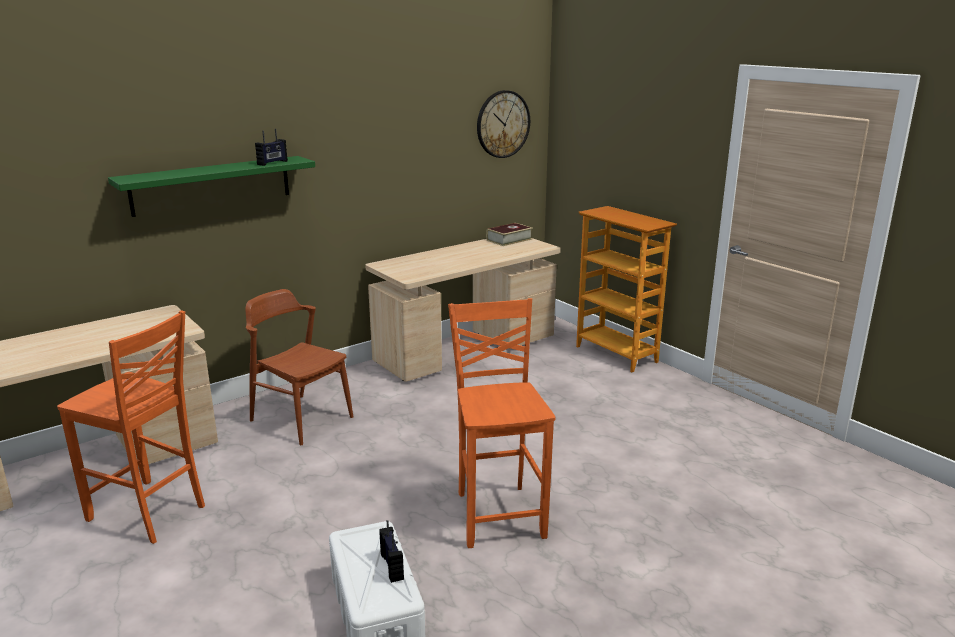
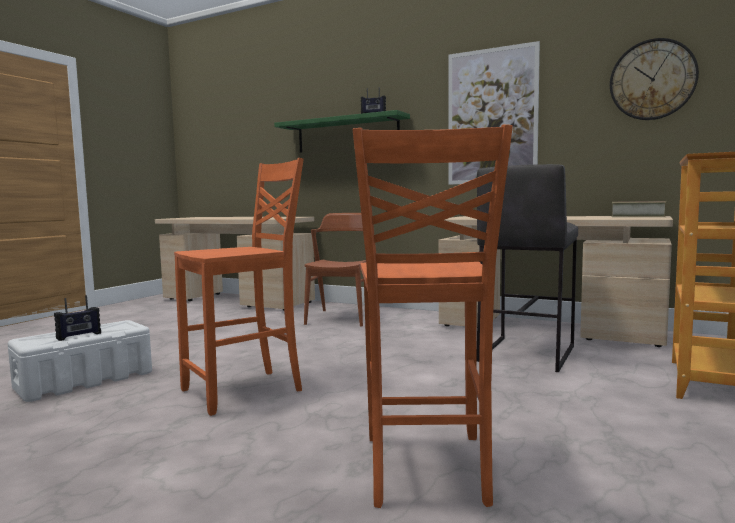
camera: 65 degrees right, 15 degrees down
(149, 513) = (195, 318): orange chair -> orange chair (425, 470)
(386, 157) = (492, 116): none -> picture
(516, 379) = (525, 353): none -> grey stool

